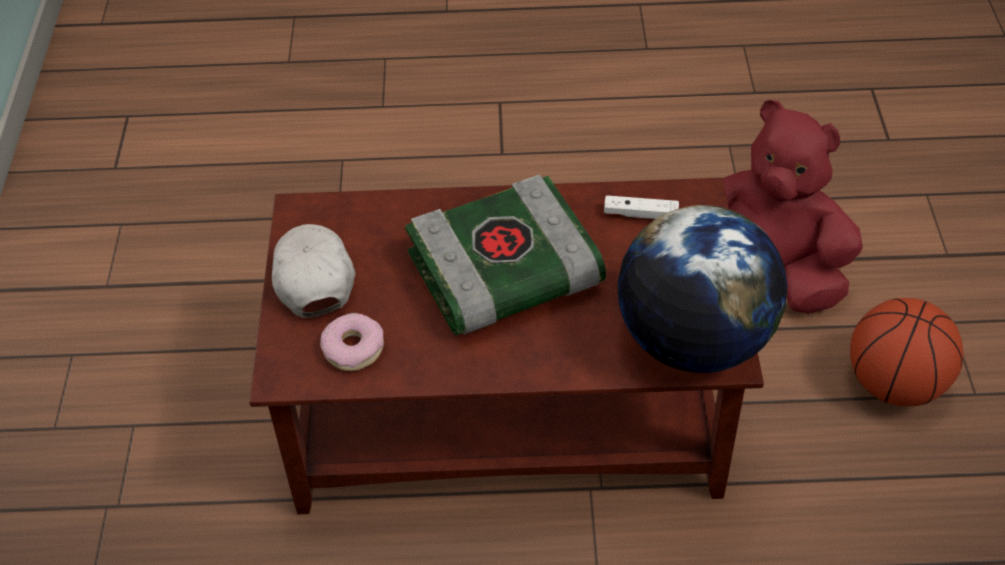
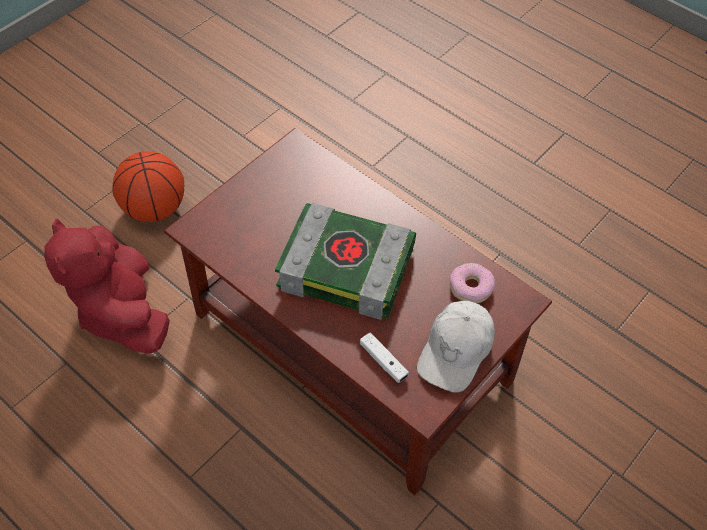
camera: 140 degrees left, 5 degrees up
(640, 214) = (235, 243): white game controller -> white game controller (383, 361)
(693, 340) = (299, 164): globe -> none

